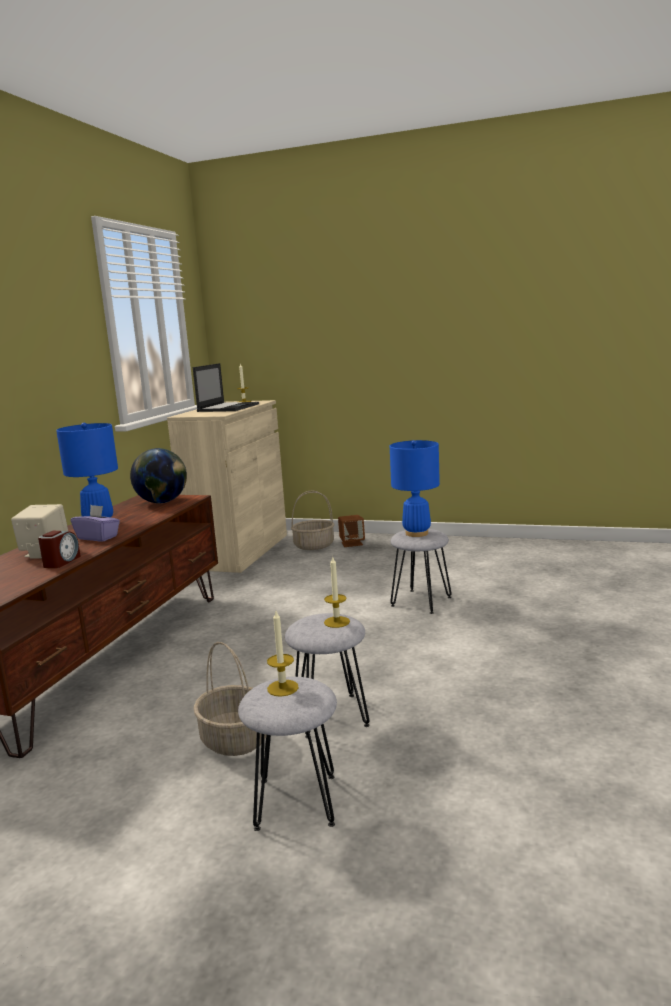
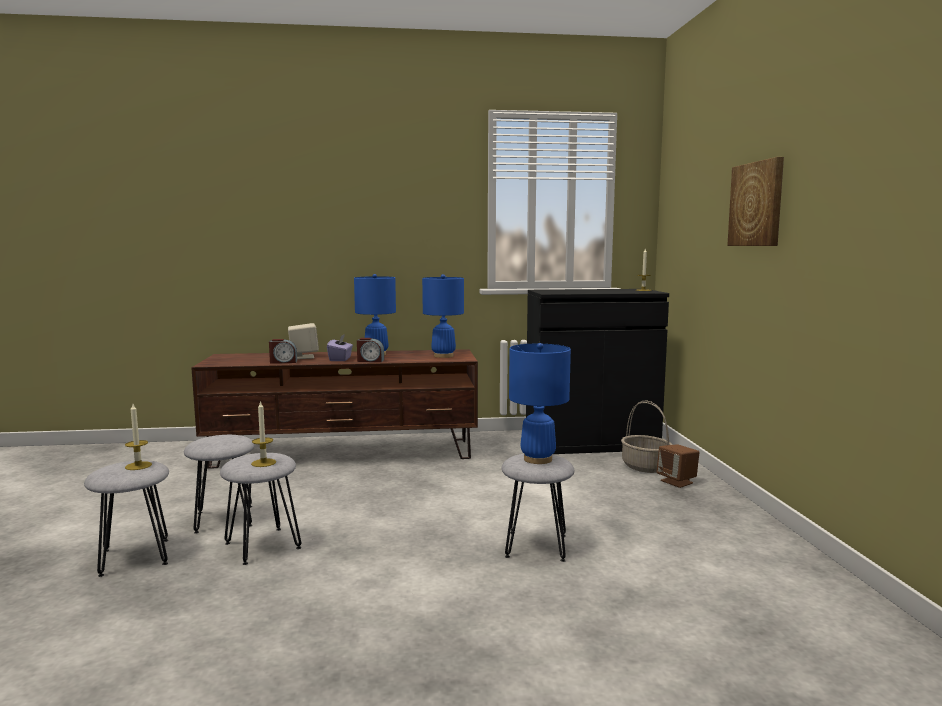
camera: 65 degrees right, 5 degrees down
(134, 527) = (370, 361): none -> alarm clock
(162, 502) = (443, 356): globe -> blue table lamp
(228, 407) = (596, 291): laptop -> none
(233, 740) = (224, 518): basket -> grey stool
(239, 551) = (591, 443): beige cabinet -> black cabinet
(373, 322) = (757, 204): none -> picture

